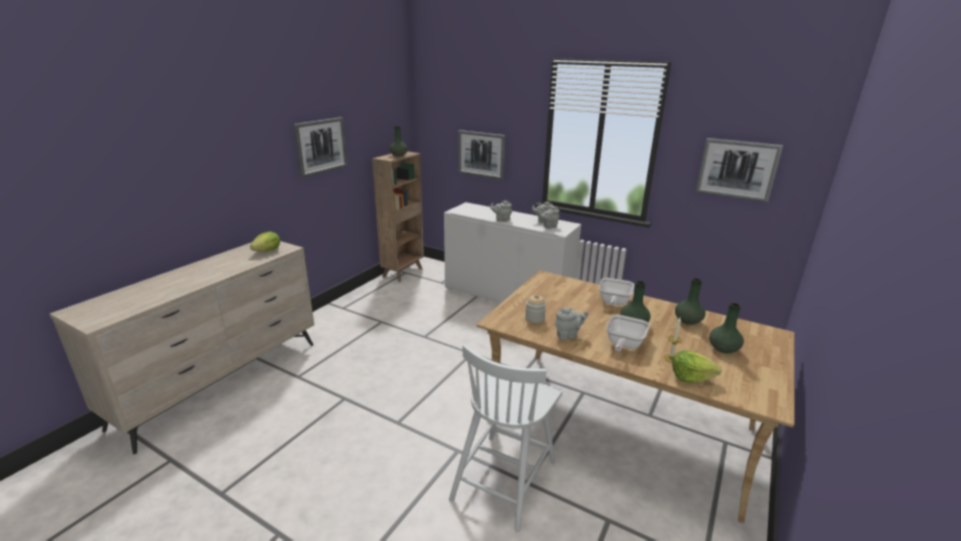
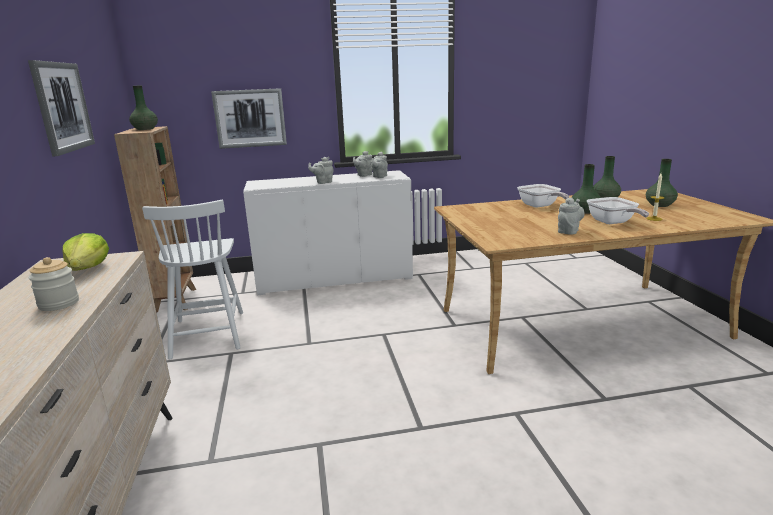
camera: 40 degrees left, 5 degrees down
(504, 478) = (586, 407): white chair -> white chair (208, 333)
(534, 318) = (519, 231): jar -> jar (59, 304)
(691, 377) = (688, 222): lettuce -> none
(737, 169) = (523, 86): picture -> none

